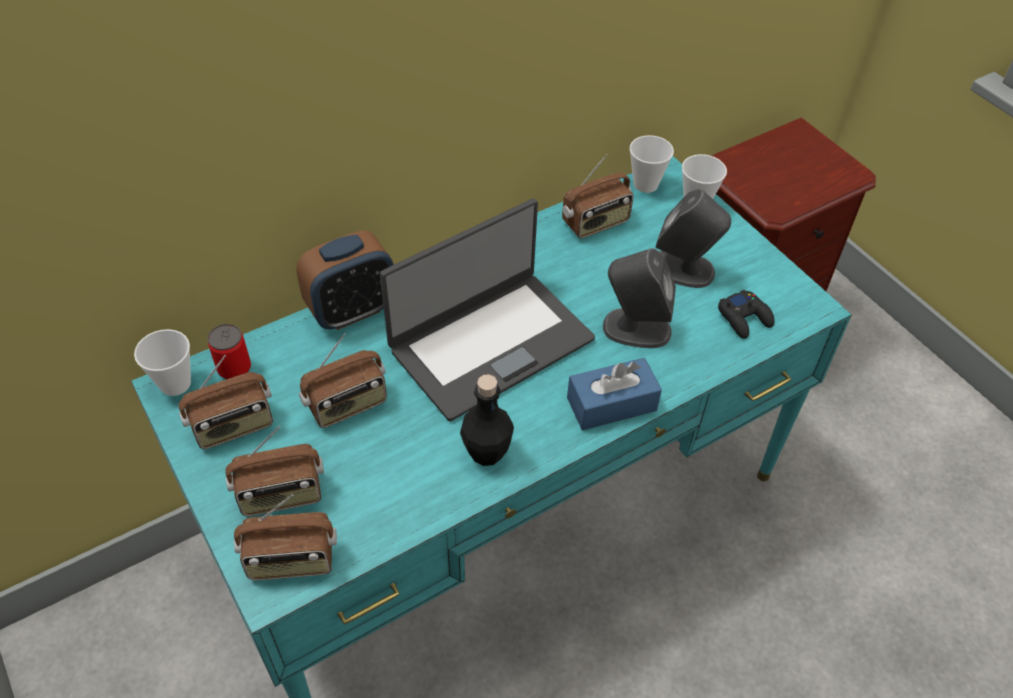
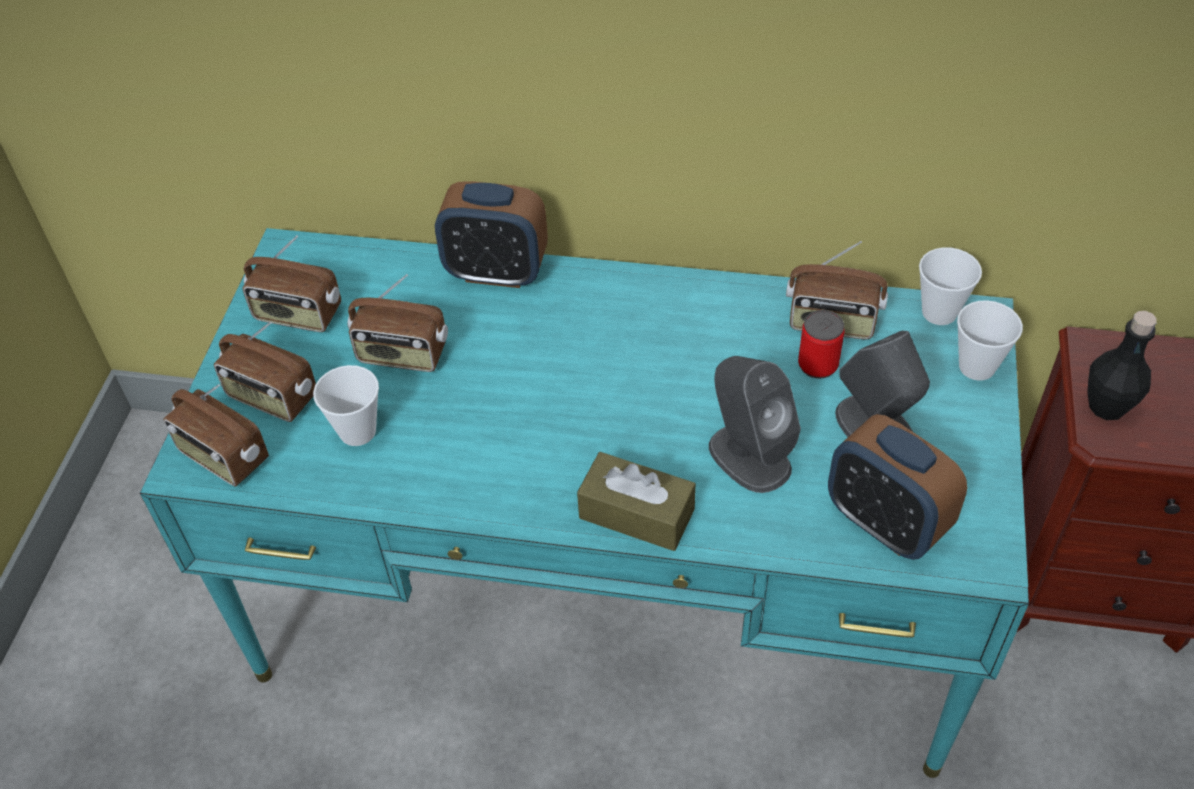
camera: 45 degrees right, 0 degrees up
(175, 384) = (293, 251): cup -> cup (357, 431)
(234, 368) = (349, 265): can -> can (818, 365)
(486, 452) = (471, 477): black bottle -> black bottle (1107, 406)
(490, 343) = (586, 379): laptop -> none
(611, 404) = (636, 514): blue tissue box -> brown tissue box
(744, 318) = (885, 523): black game controller -> alarm clock

